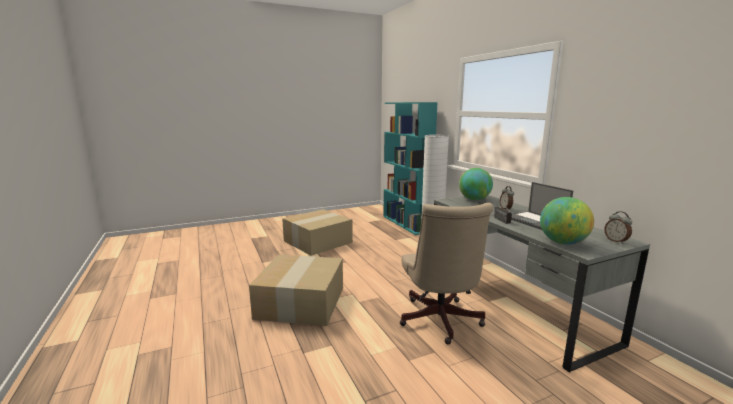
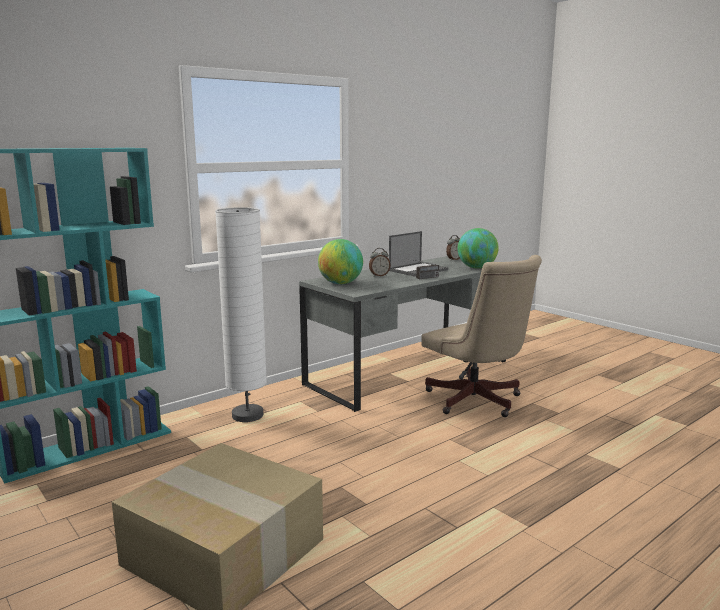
camera: 105 degrees left, 0 degrees up
(300, 302) = (520, 500): cardboard box -> none
(440, 322) = (477, 402): beige office chair -> beige office chair turned 75 degrees clockwise

